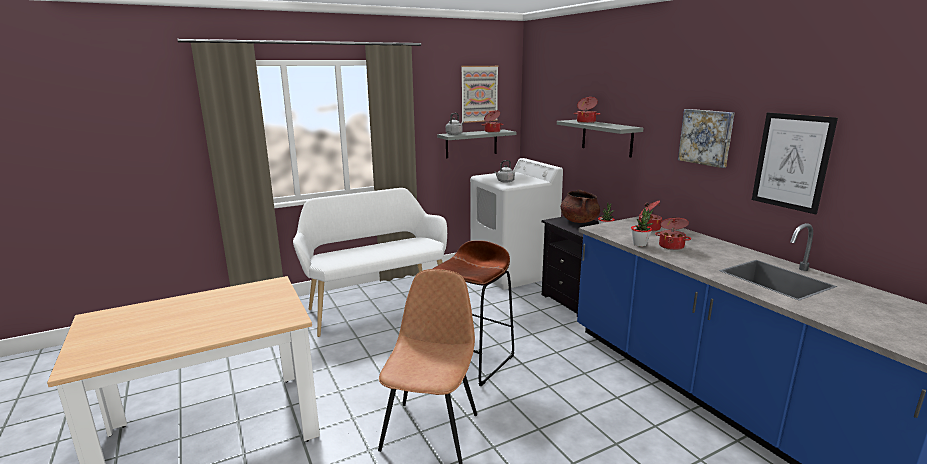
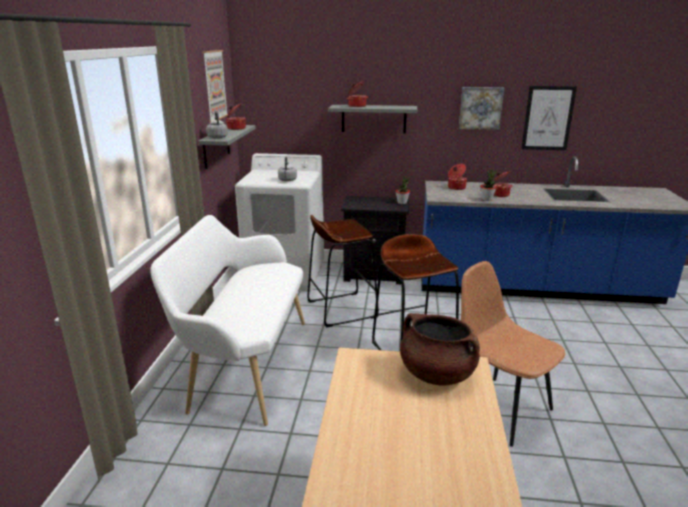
camera: 55 degrees left, 5 degrees up
(494, 309) = (341, 309): none -> brown stool
(579, 221) = (365, 201): brown cooking pot -> brown cooking pot (436, 374)

